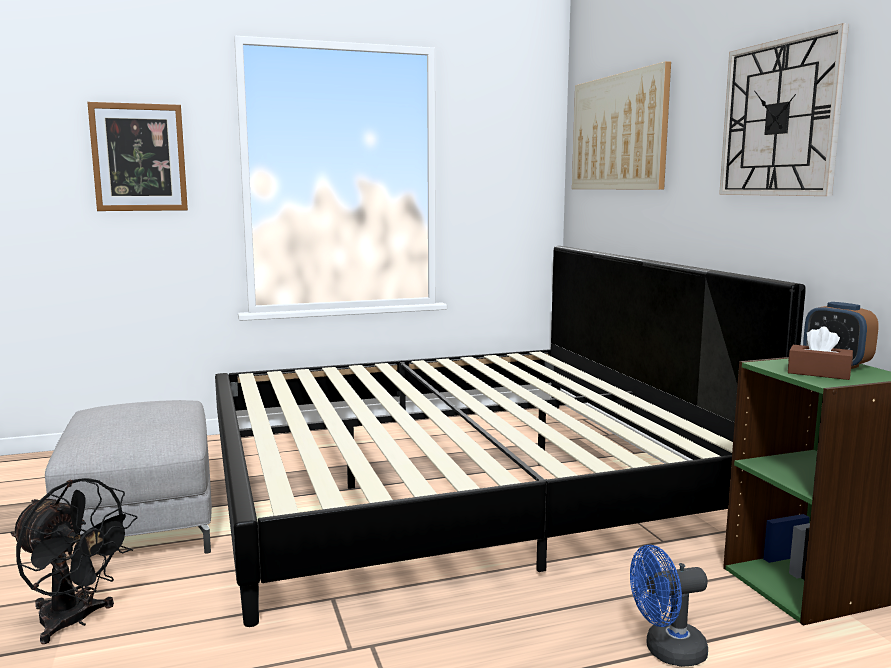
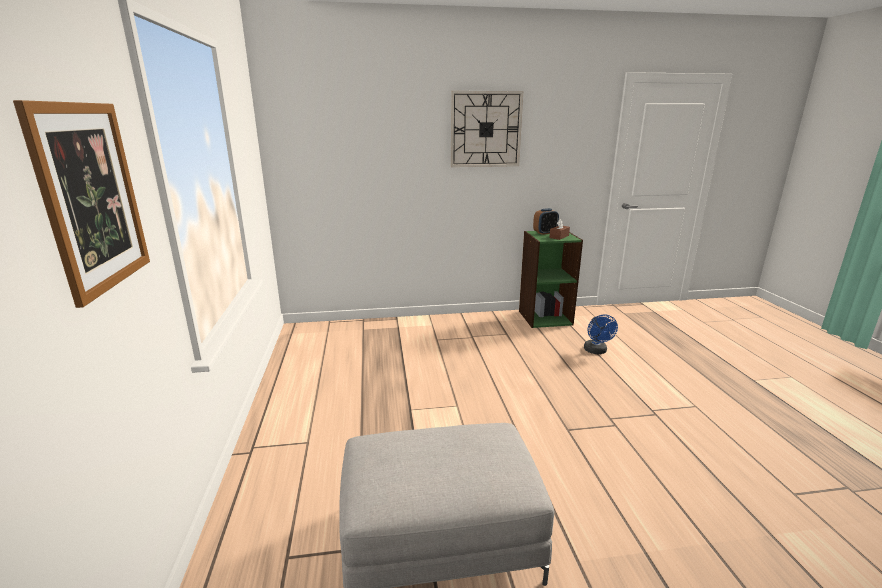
camera: 80 degrees left, 10 degrees up
(75, 621) = (615, 549): black fan -> none
(455, 479) = (412, 376): bed -> none
(618, 132) = (339, 127): picture -> none

